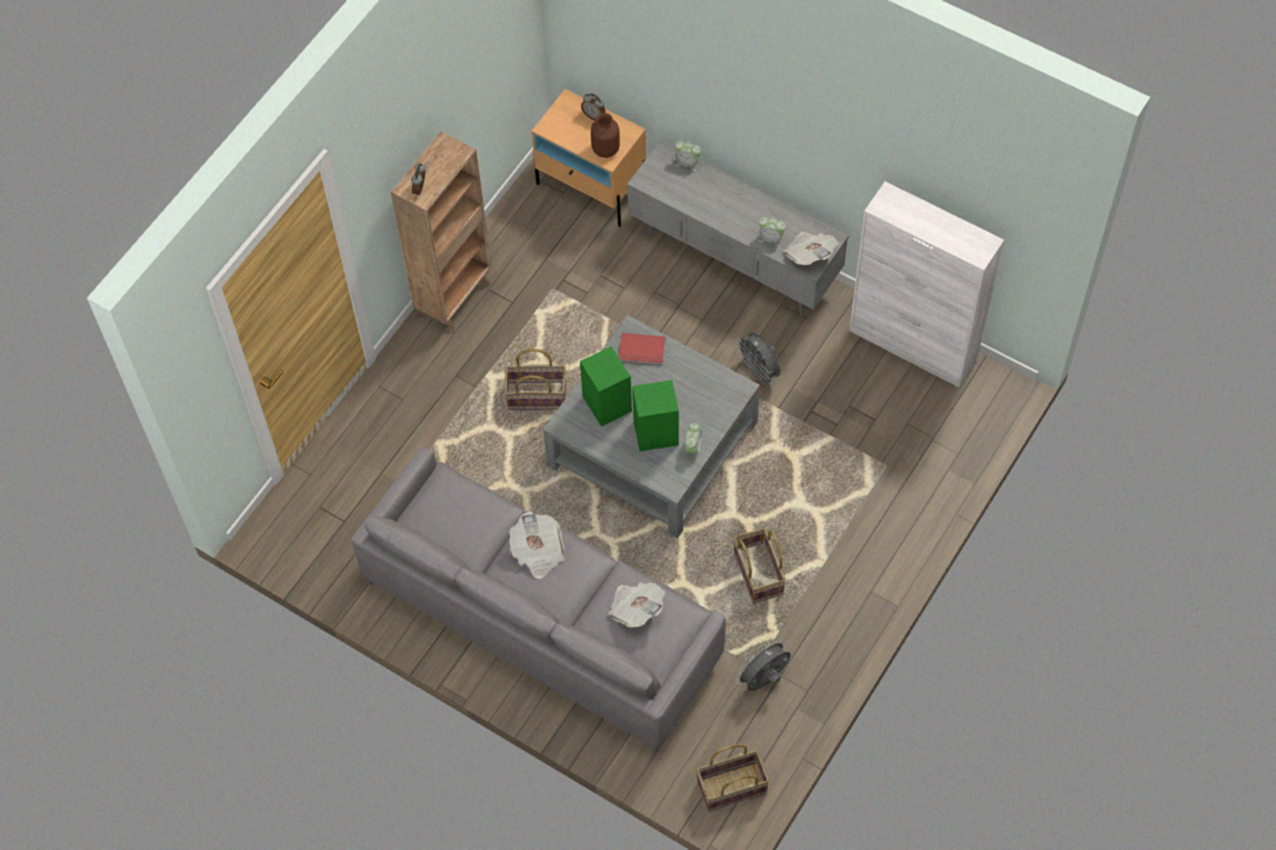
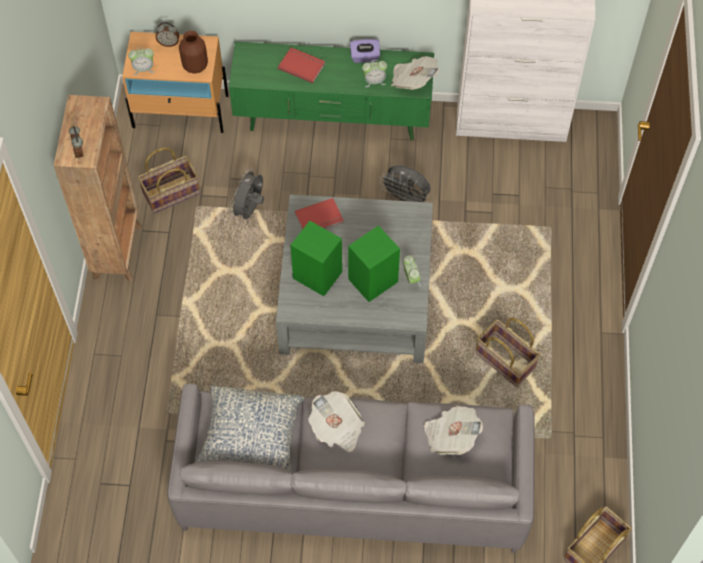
camera: 30 degrees left, 0 degrees up
(458, 521) = (251, 435): none -> pillow
(537, 396) = (236, 300): basket -> basket (171, 192)
(687, 163) = (269, 50): alarm clock -> alarm clock (143, 69)
(710, 192) = (302, 65): none -> red book
(734, 262) = (333, 121): grey tv stand -> green tv stand
(764, 679) = (563, 445): grey fan -> grey fan (250, 210)
(776, 211) = (365, 57): none -> purple tissue box

